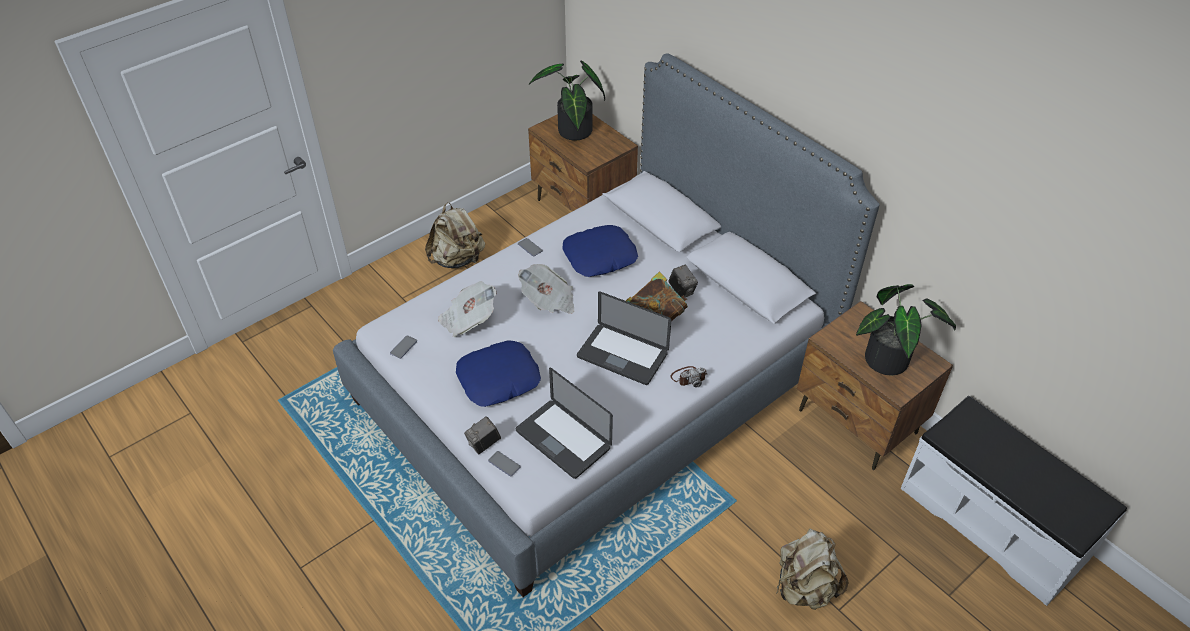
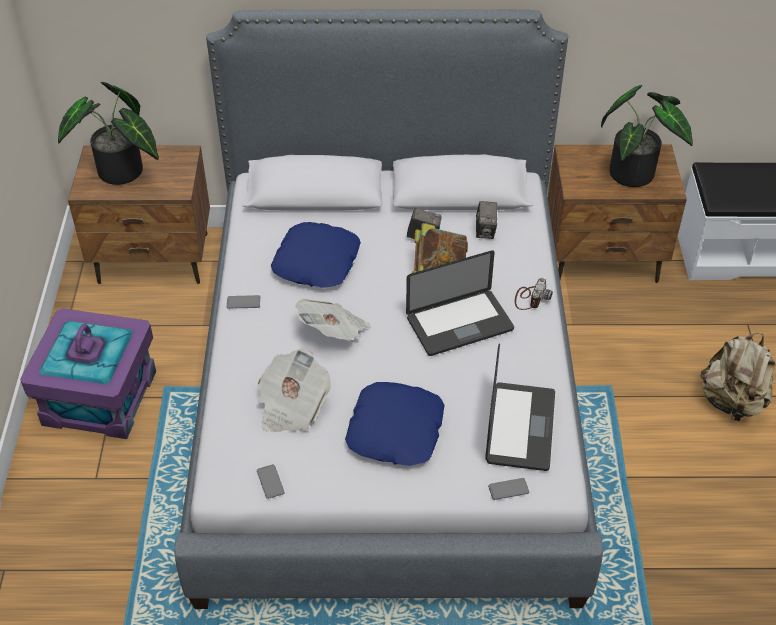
camera: 50 degrees left, 0 degrees up
(457, 259) = (99, 397): beige backpack -> purple storage box
(484, 444) = (469, 490): camera -> camera (485, 231)
(563, 439) = (520, 427): laptop -> laptop turned 75 degrees counterclockwise

